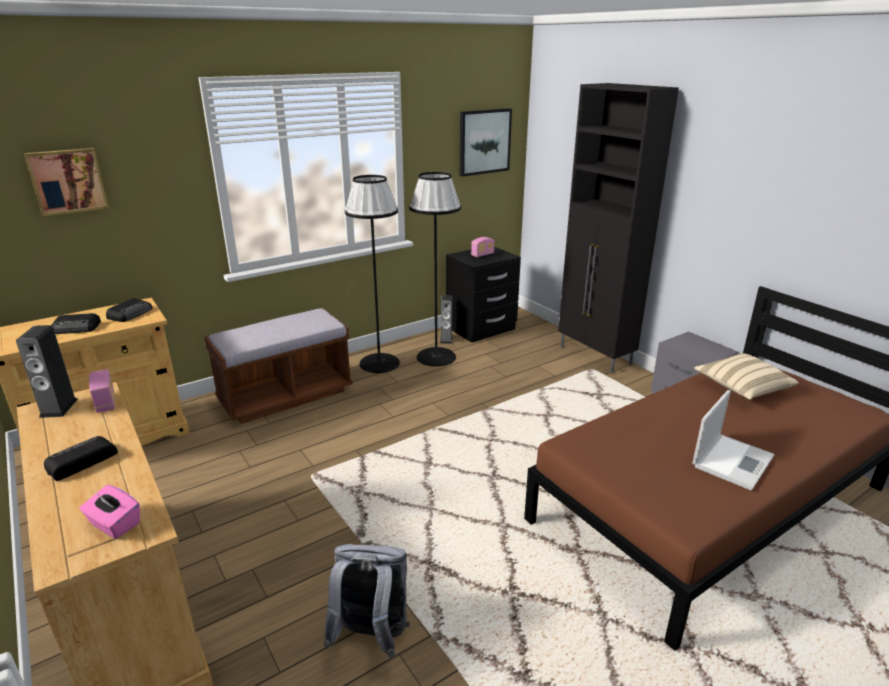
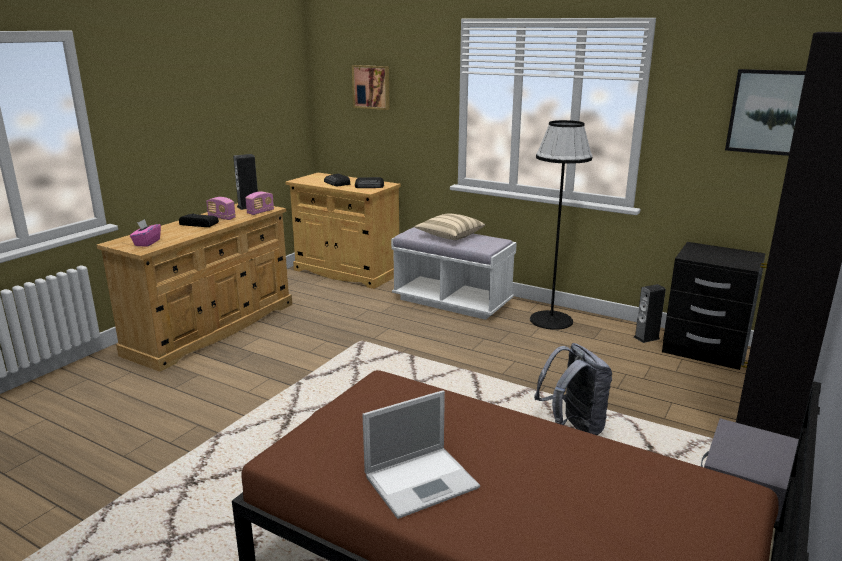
camera: 65 degrees right, 5 degrees down
(285, 396) = (452, 301): brown bench -> white bench
(371, 636) = (210, 410): grey backpack -> grey backpack (573, 427)
(436, 357) = (602, 342): black floor lamp -> none
(482, 255) = (722, 254): radio -> radio (221, 218)
(733, 460) = (423, 481): laptop -> laptop turned 45 degrees counterclockwise
(742, 388) = (634, 485): beige pillow -> beige pillow (449, 236)

